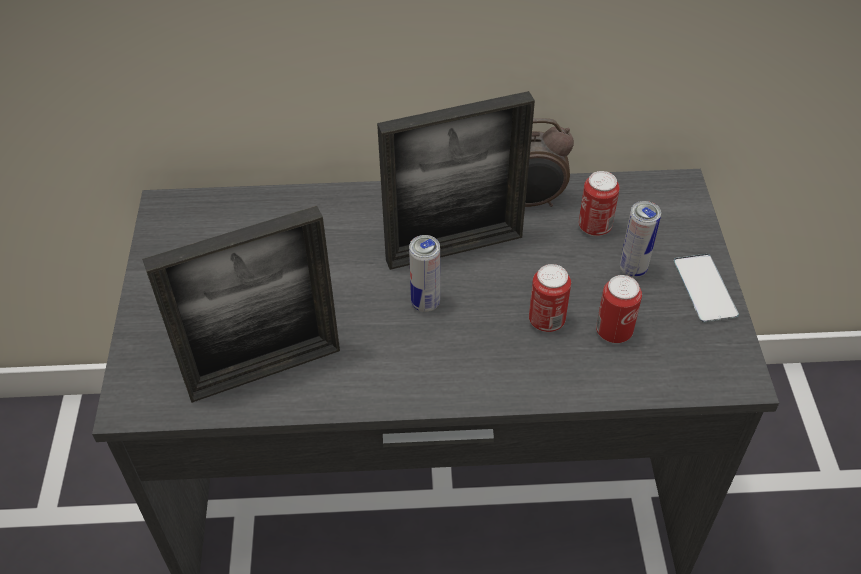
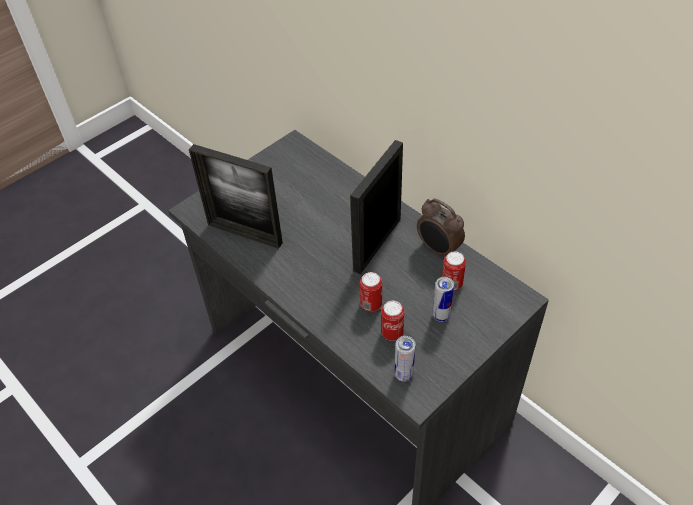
camera: 50 degrees right, 0 degrees up
(425, 303) = (334, 257): can -> can (403, 374)
(454, 248) = (377, 244): picture frame -> picture frame turned 90 degrees clockwise
(704, 288) = (461, 351): phone -> none

